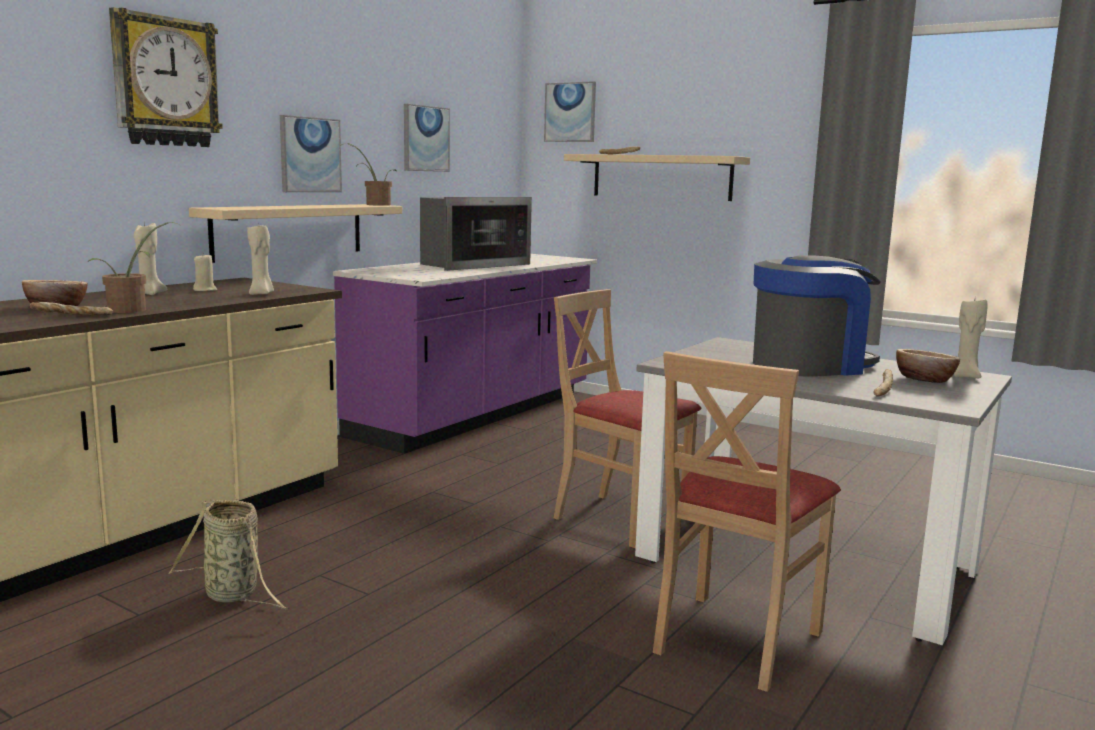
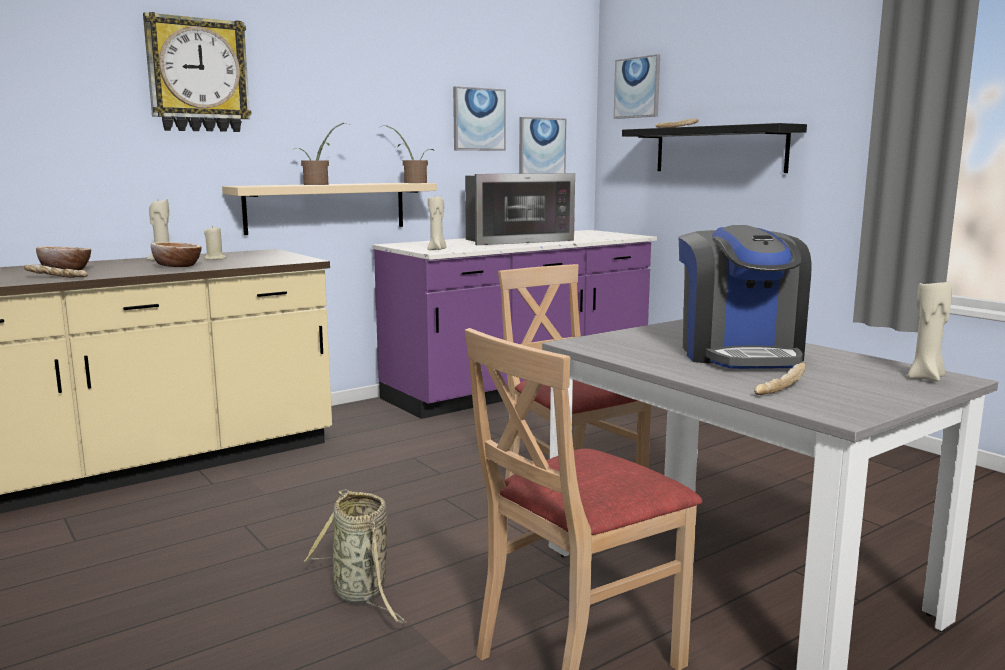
camera: 20 degrees right, 0 degrees up
(132, 310) = (115, 273): potted plant -> potted plant (319, 184)
(234, 595) = (160, 534): basket -> basket (362, 594)
(262, 294) = (252, 262): beige candle -> beige candle (437, 250)
(310, 155) = (348, 137): picture -> picture (541, 147)
(661, 177) = (719, 149): beige shelf -> black shelf
(809, 365) = (739, 354): coffee machine -> coffee machine turned 90 degrees clockwise
(924, 380) = (860, 379): bowl -> bowl (177, 266)

